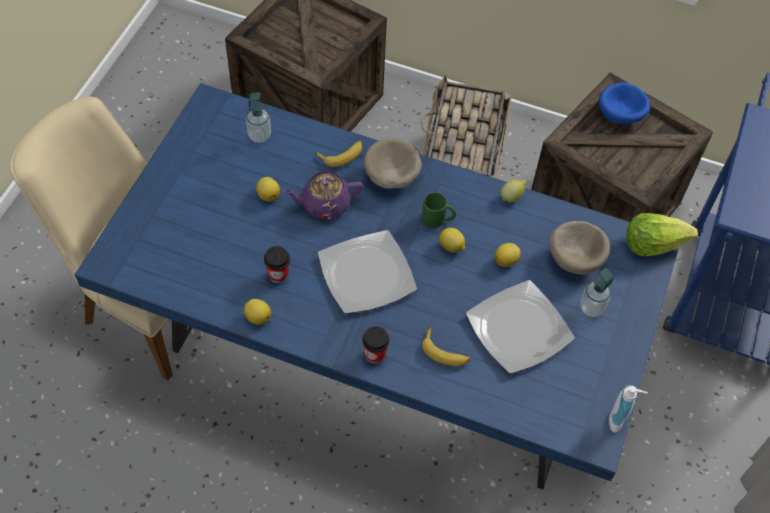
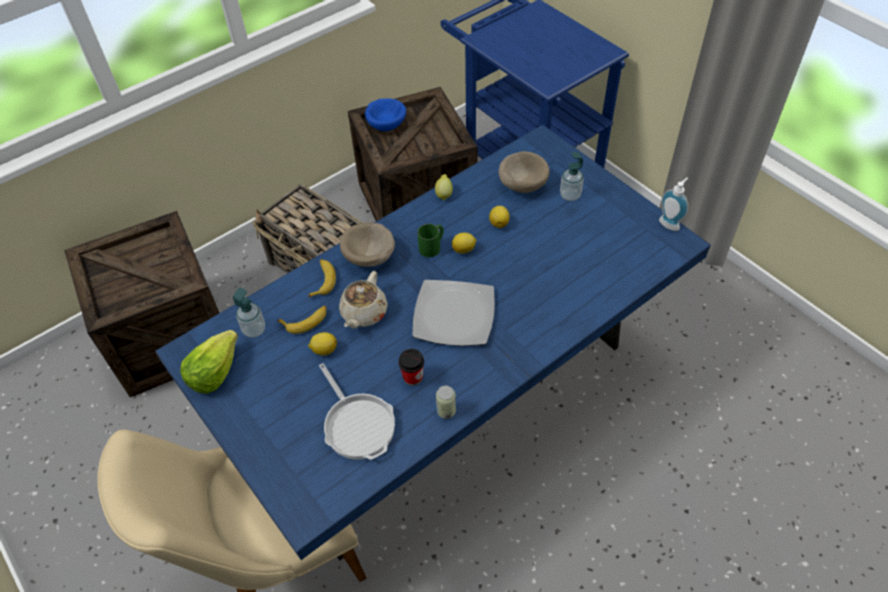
camera: 55 degrees left, 5 degrees down
(208, 257) = (358, 424): none -> frying pan
(257, 317) = (446, 411): lemon -> can
(325, 204) = (363, 313): purple teapot -> beige teapot
(375, 354) = (534, 342): cup -> none
(445, 352) = (558, 296): banana -> banana (306, 321)
(519, 328) = (563, 242): plate -> none
(653, 243) = (537, 139): lettuce -> lettuce (214, 371)

